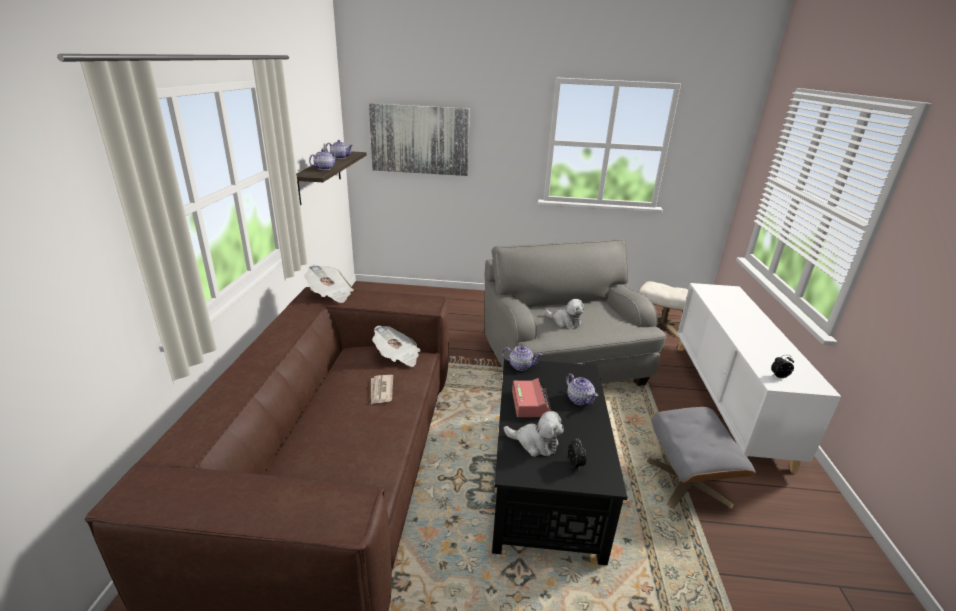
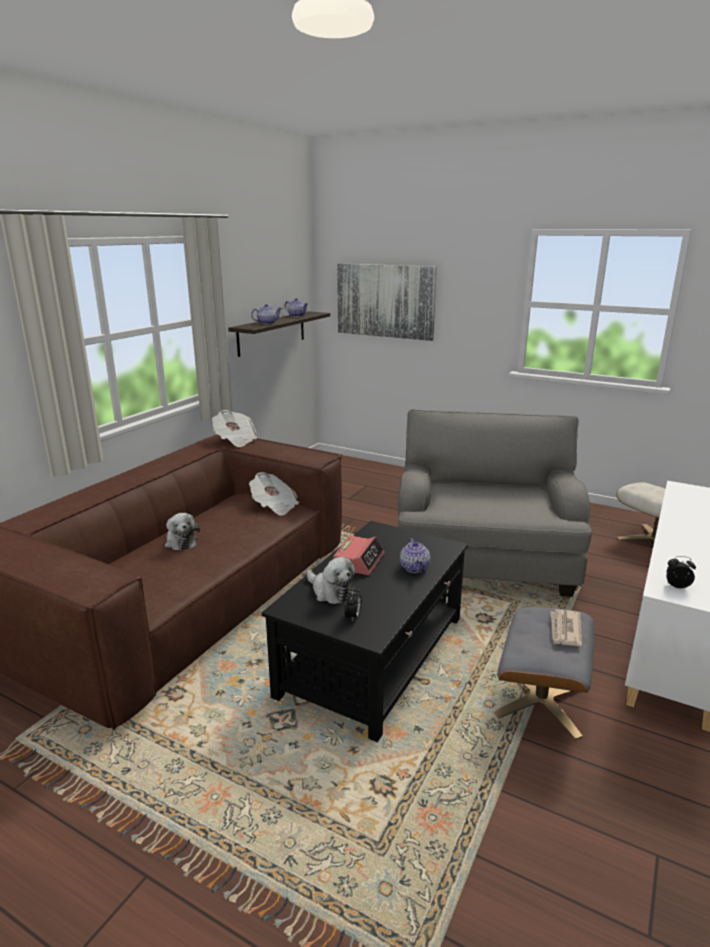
camera: 25 degrees right, 5 degrees down
(381, 391) = (235, 528): newspaper -> newspaper (565, 630)
(520, 366) = (380, 529): teapot -> none
(565, 322) = (469, 500): plush toy -> plush toy (181, 541)

